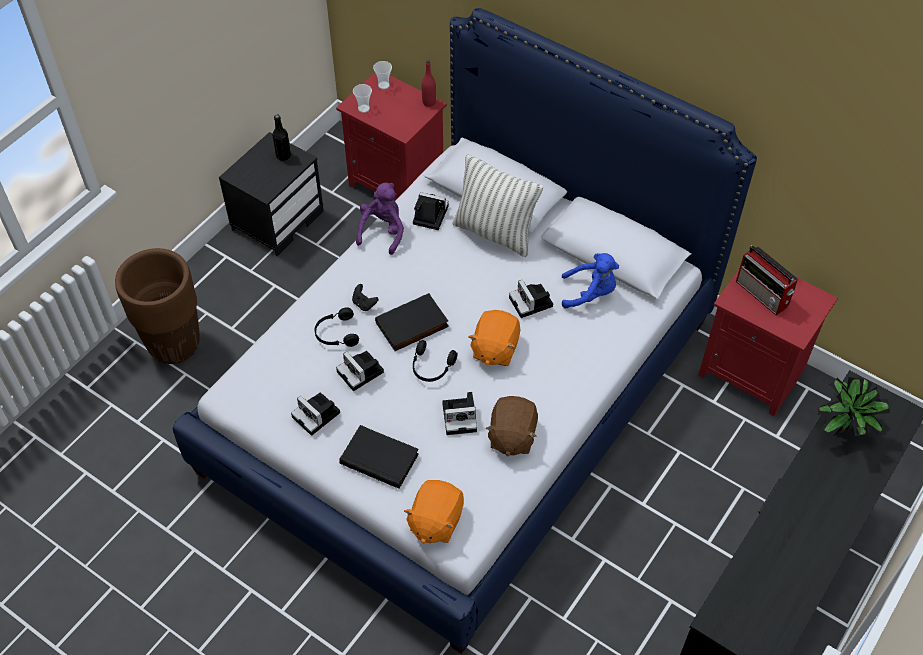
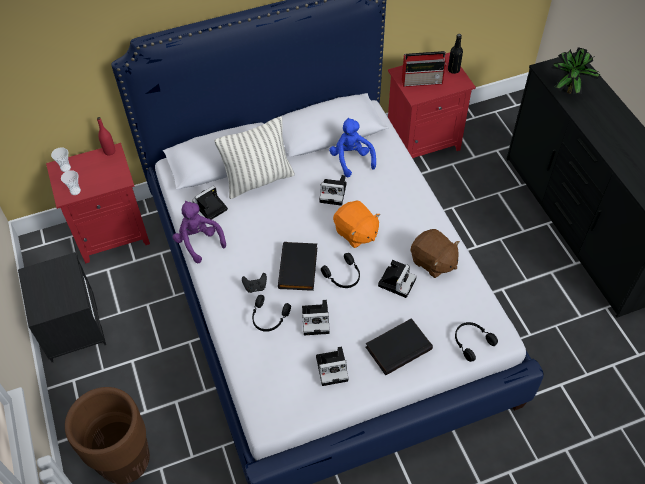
camera: 55 degrees left, 0 degrees up
(283, 156) = (52, 272): black bottle -> black bottle (453, 70)
(435, 521) = (471, 342): orange plush toy -> black headphones
(590, 293) = (351, 159): blue plush toy -> blue plush toy turned 60 degrees counterclockwise

